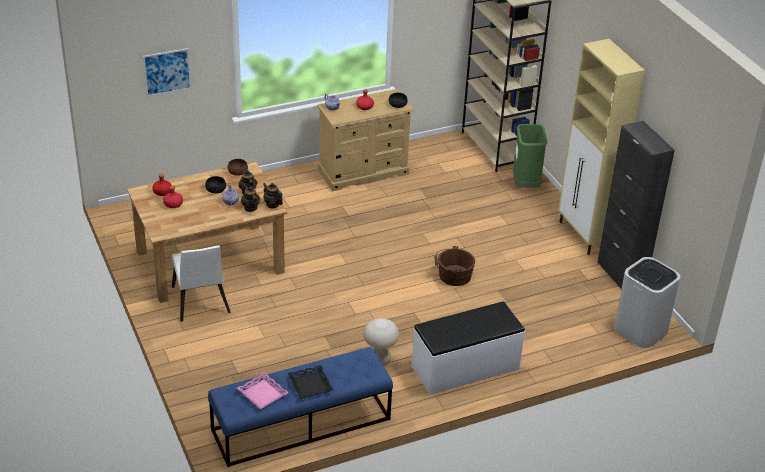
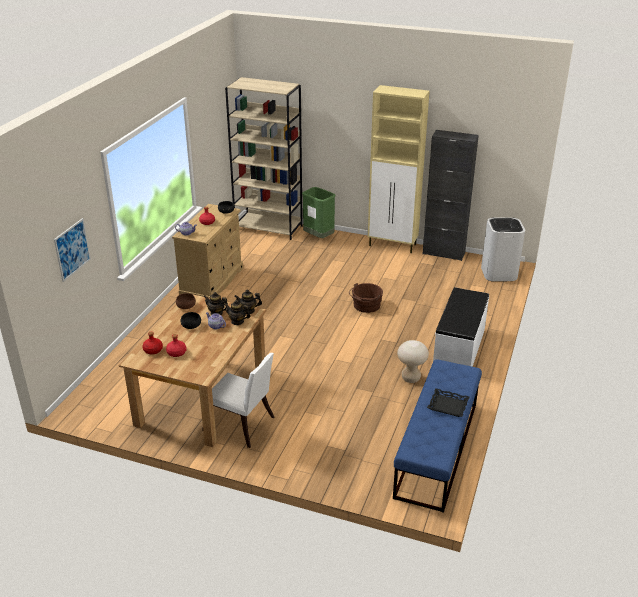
camera: 45 degrees left, 5 degrees down
(263, 394) = (432, 433): pink tray -> none

